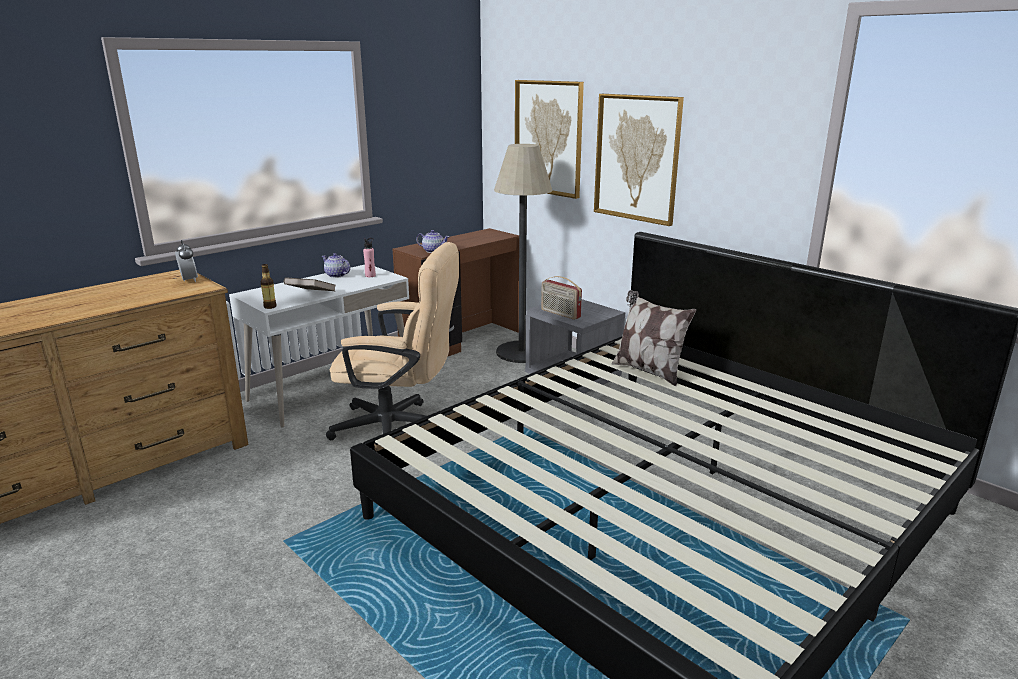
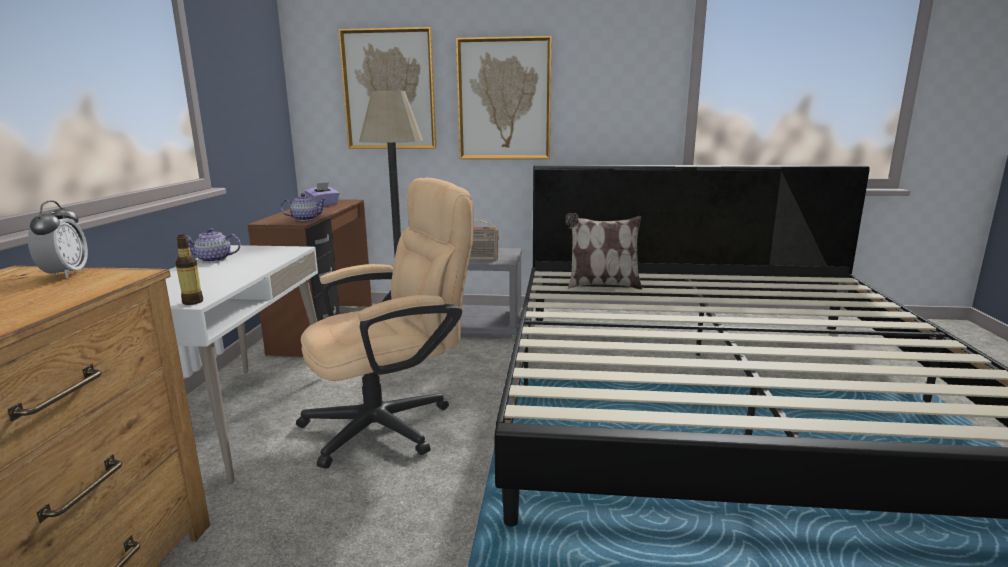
camera: 40 degrees left, 5 degrees down
(189, 280) = (65, 274): alarm clock -> alarm clock turned 60 degrees clockwise
(311, 295) = (228, 281): brown book -> none
(370, 275) = (262, 252): pink bottle -> none
(477, 237) = (323, 205): none -> purple tissue box

